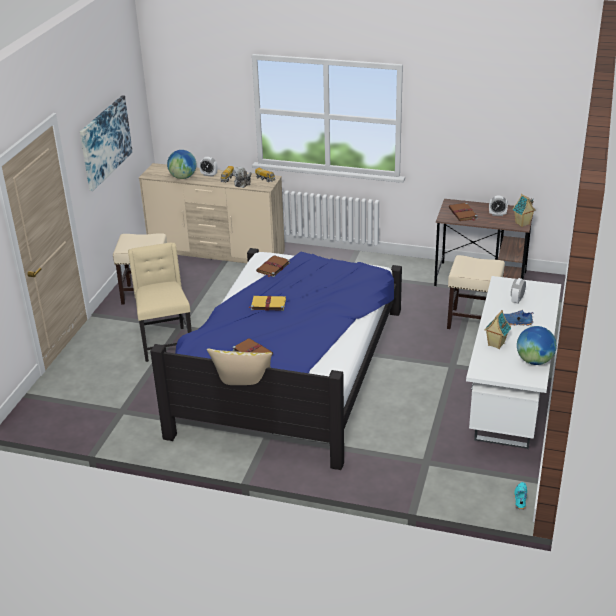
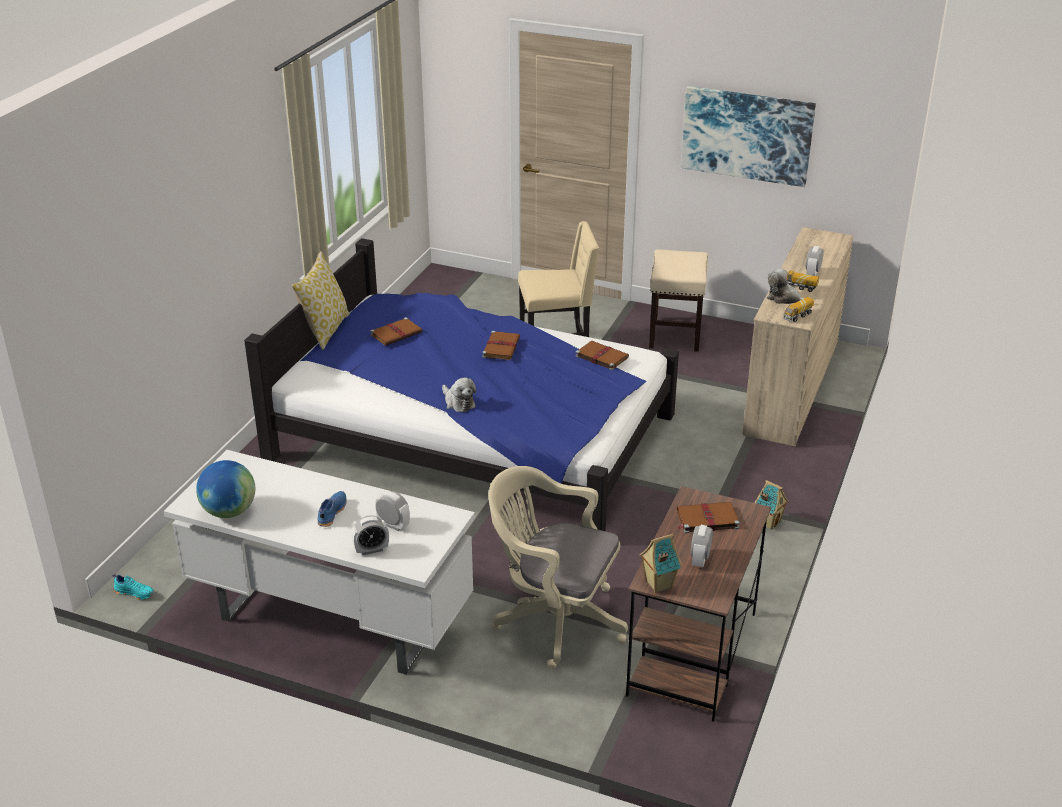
camera: 95 degrees right, 0 degrees up
(183, 177) = (803, 256): globe -> none
(267, 304) = (501, 347): yellow book -> brown book
(343, 316) = (458, 402): none -> plush toy
(472, 321) = (554, 619): beige stool -> beige office chair
(495, 344) = (285, 484): toy house -> toy house (768, 522)
(543, 303) = (371, 550): none -> alarm clock

